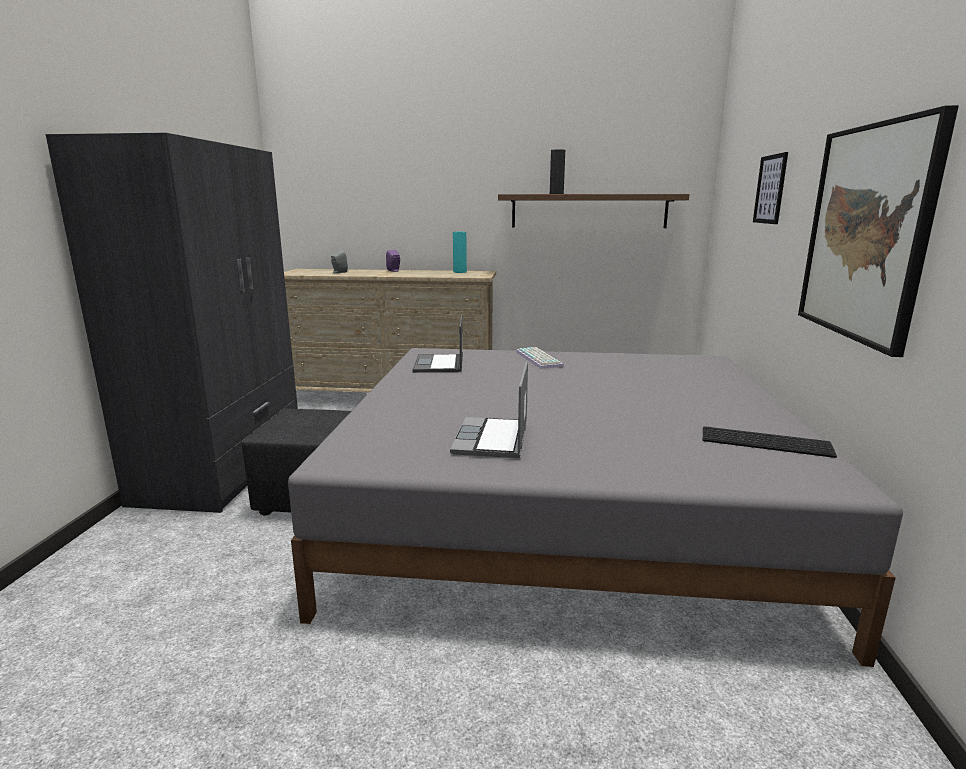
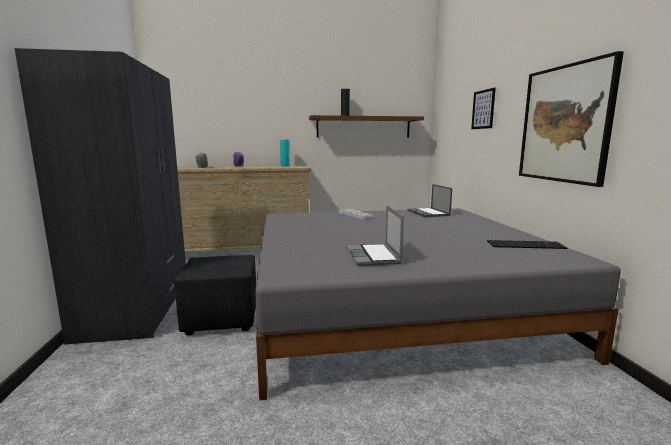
camera: 15 degrees left, 5 degrees down
(439, 364) = (295, 221): laptop -> laptop (428, 213)

